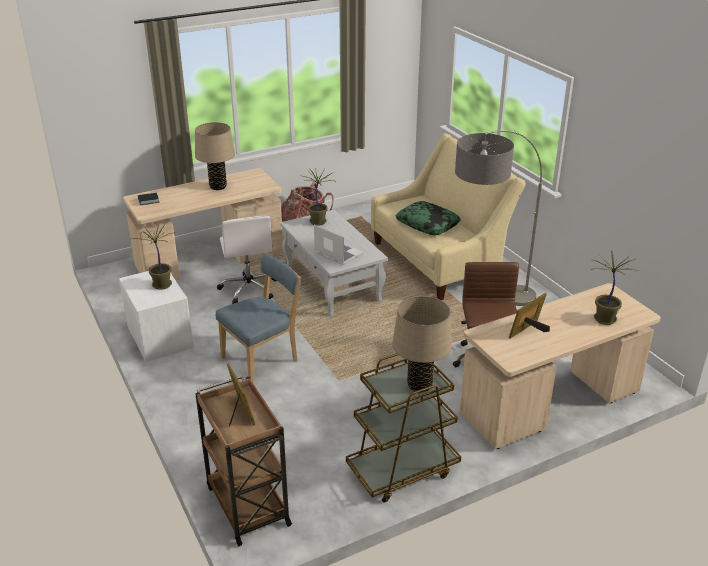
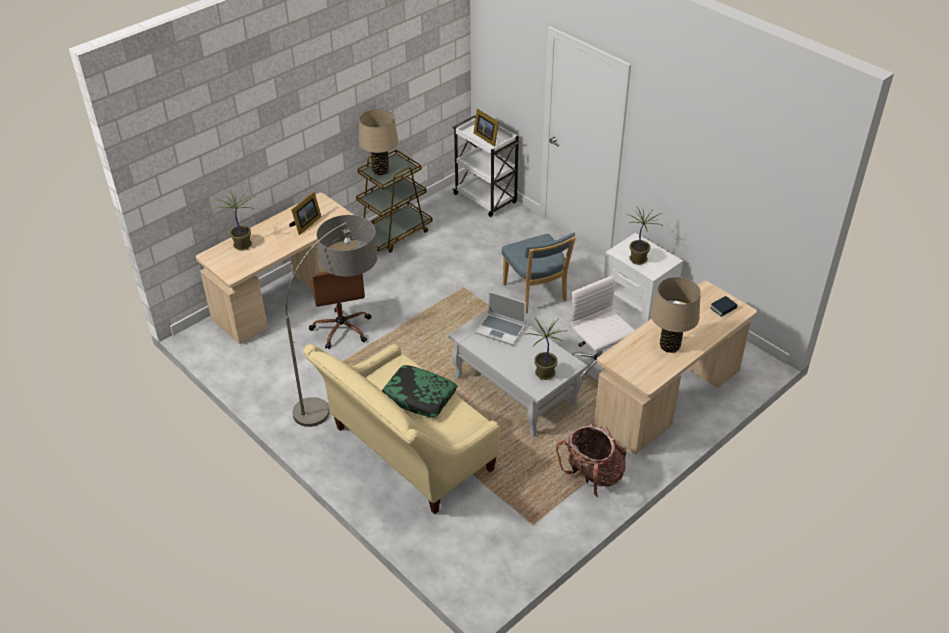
camera: 165 degrees right, 10 degrees up
(247, 504) = (486, 199): brown cart -> white cart
(263, 358) = (536, 294): blue chair -> blue chair turned 60 degrees counterclockwise

